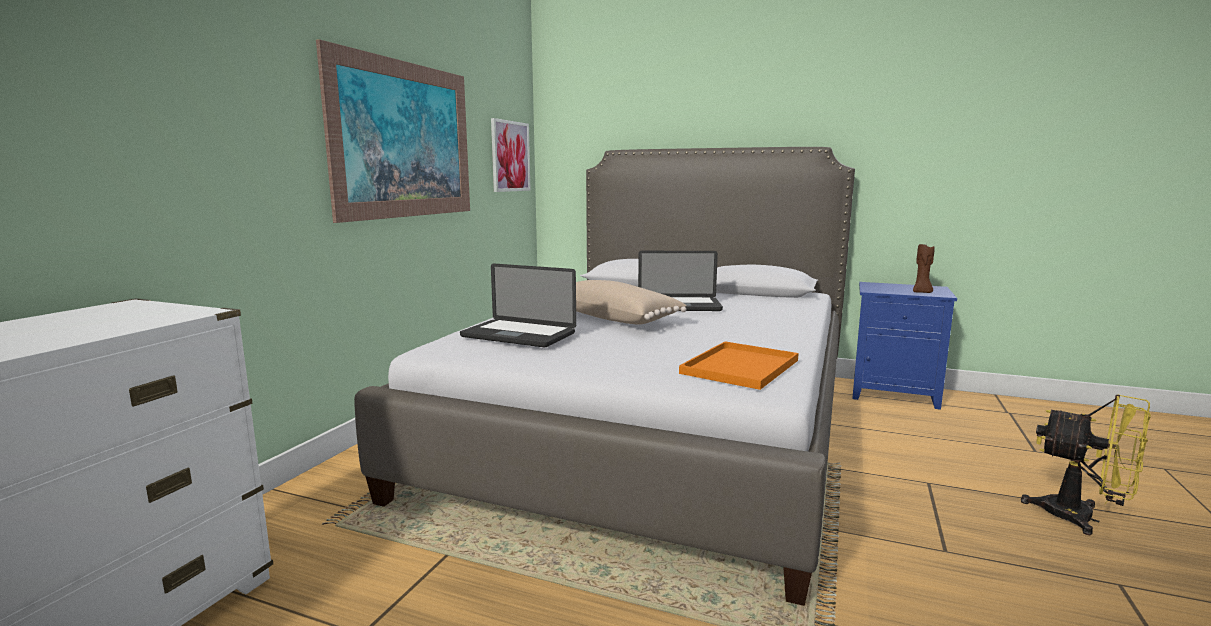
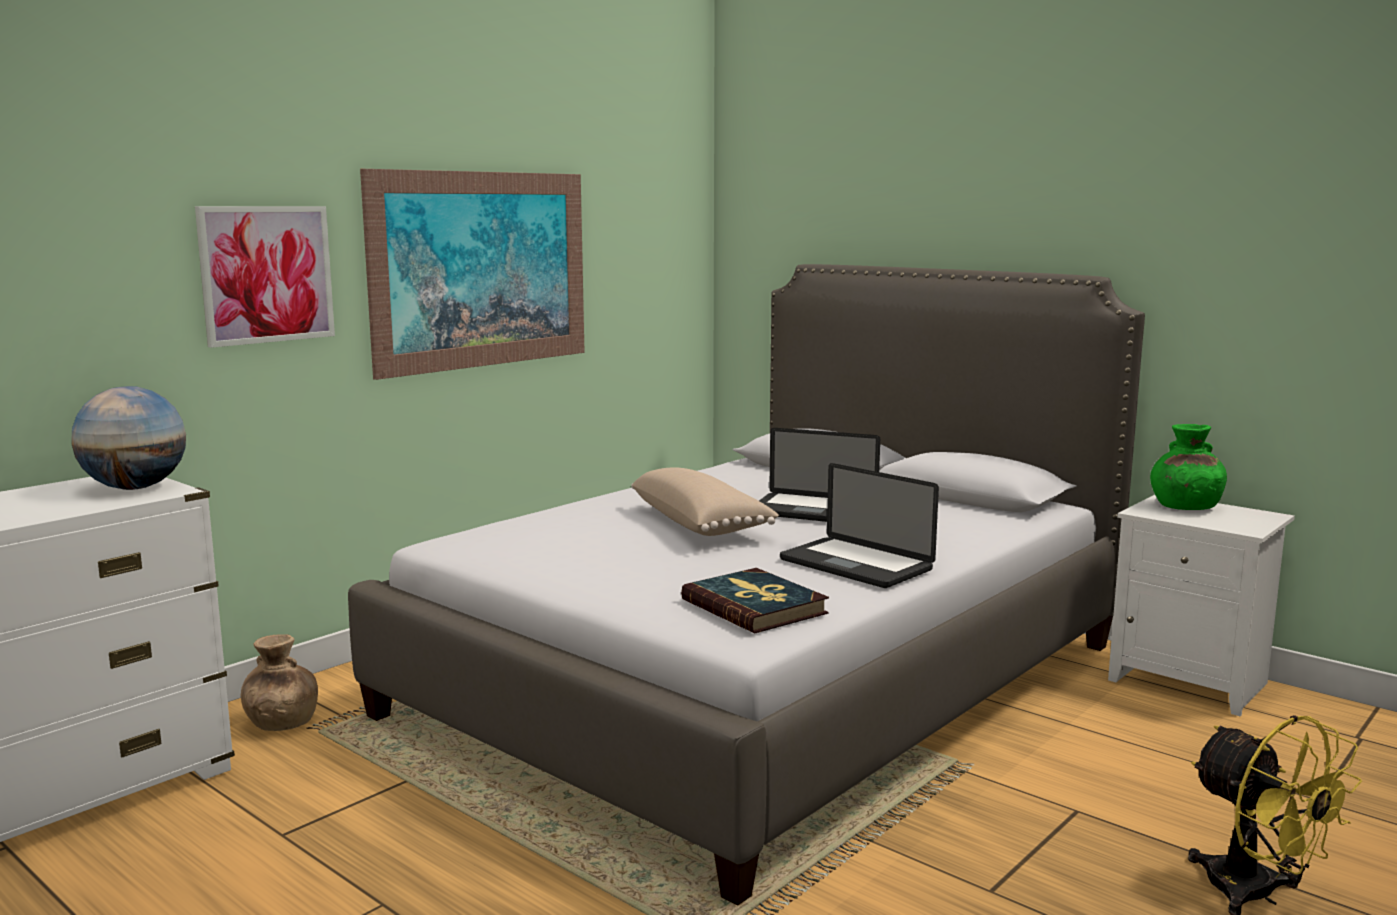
camera: 20 degrees right, 0 degrees up
(150, 312) = (135, 488): none -> globe
(294, 524) = (281, 723): none -> brown vase
(510, 156) = (663, 271): picture -> picture (266, 274)
(518, 335) = (547, 536): laptop -> laptop (855, 565)
(740, 366) = (755, 606): orange tray -> book
(888, 286) = (1185, 507): none -> green vase
(895, 394) = (1192, 682): blue nightstand -> white nightstand
(921, 292) = (1220, 523): brown candle -> none

